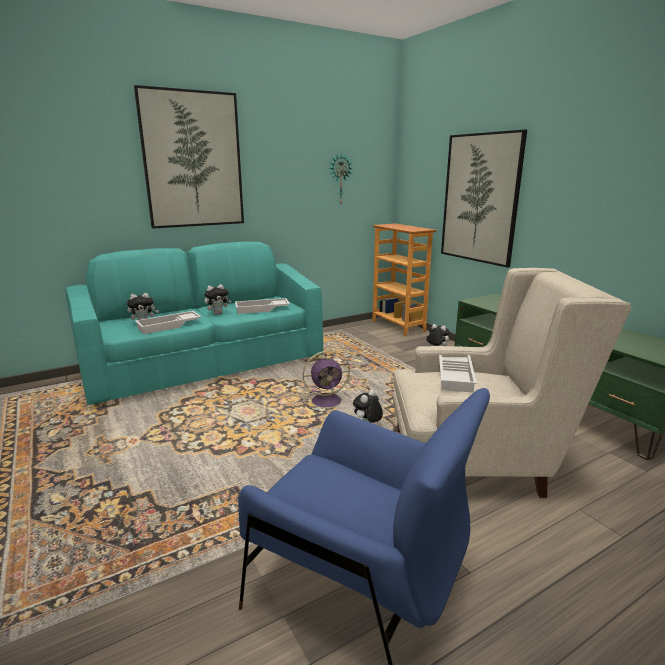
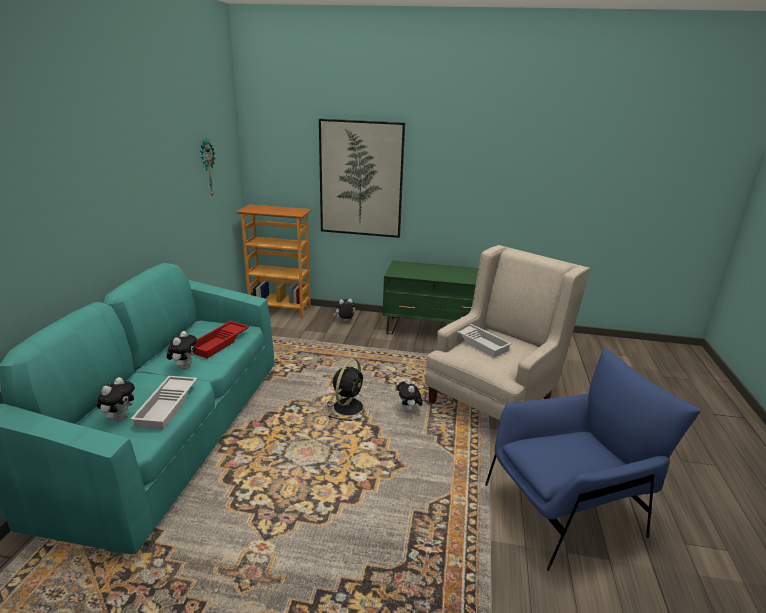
camera: 50 degrees left, 5 degrees up
(193, 160) = (85, 177): picture -> none
(261, 309) = (220, 343): white tray -> red tray
(328, 401) = (349, 406): purple fan -> black fan

